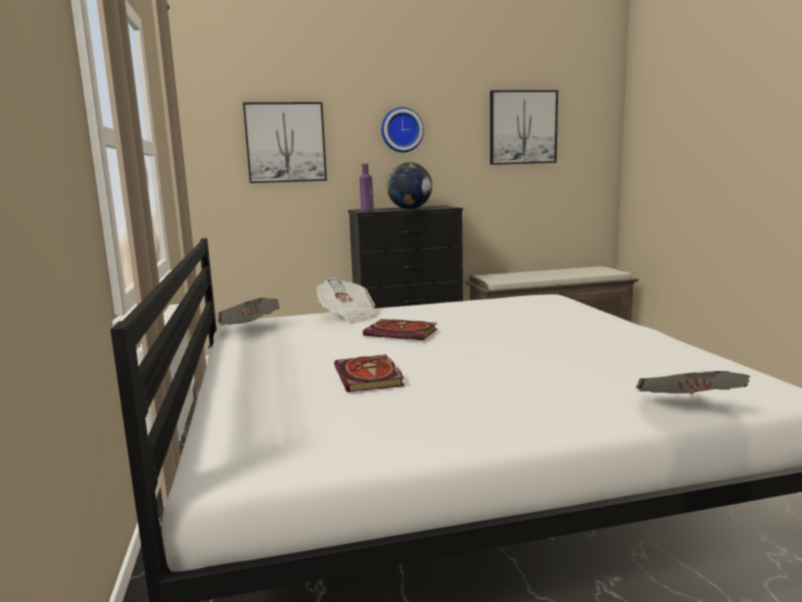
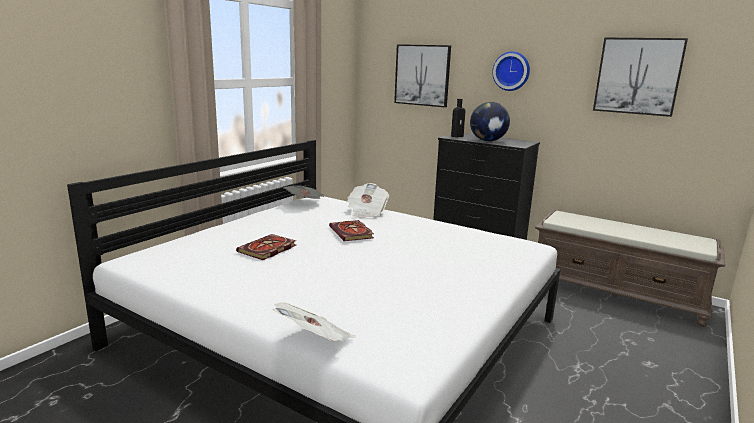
camera: 45 degrees right, 5 degrees up
(367, 210) = (458, 136): purple bottle -> black bottle

